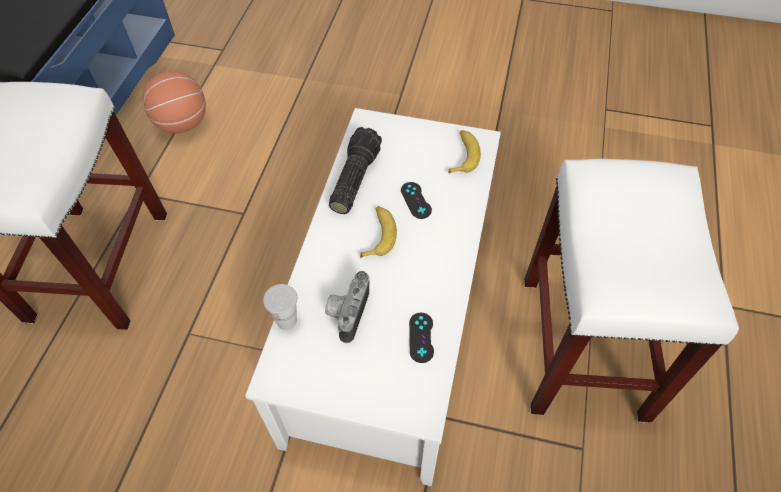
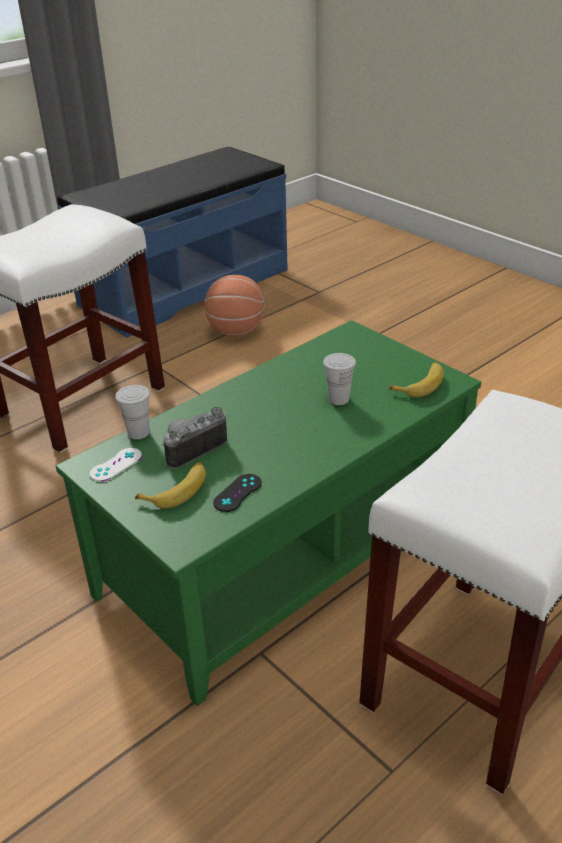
camera: 35 degrees right, 20 degrees down
(299, 365) = (116, 465): none -> white game controller
(353, 179) = (297, 365): flashlight -> none
(378, 235) = (277, 409): banana -> banana (178, 490)
(389, 320) = (283, 549): white coffee table -> green coffee table
(416, 200) = (338, 399): black game controller -> white cup

